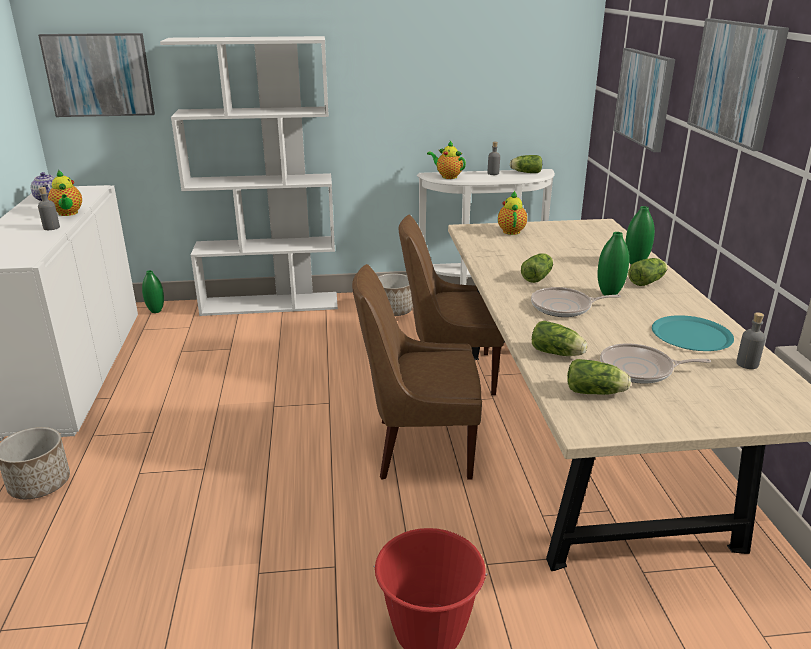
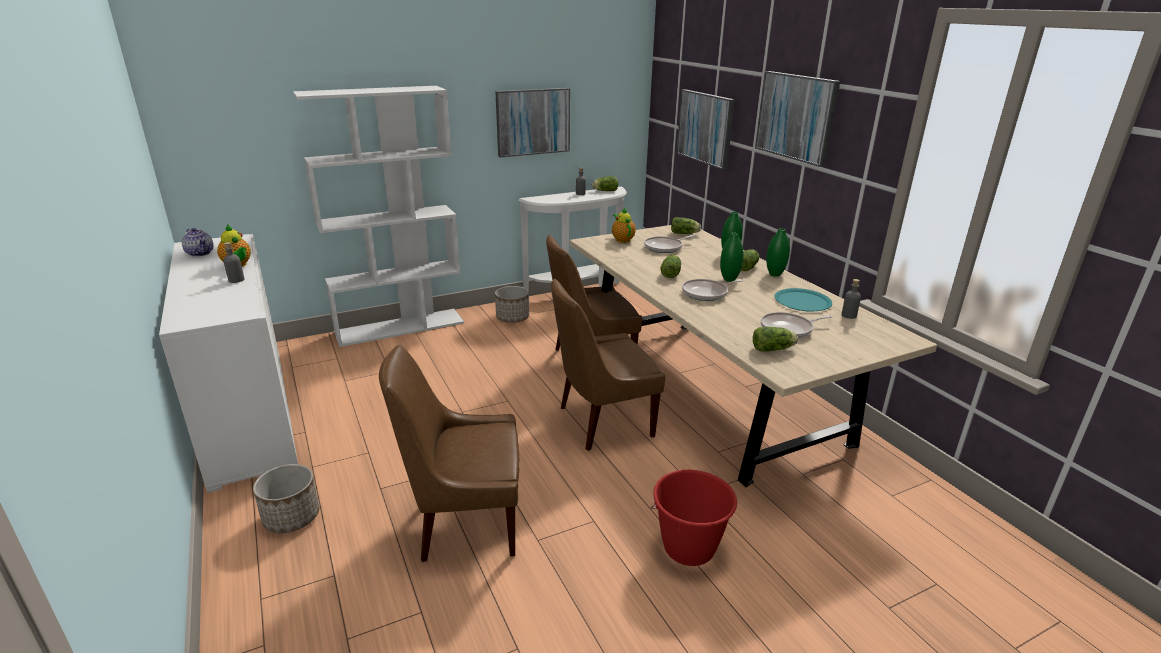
camera: 20 degrees left, 0 degrees up
(99, 75) = (223, 129): picture -> picture (533, 122)
(156, 311) = (293, 348): green vase -> green vase (774, 274)
(195, 532) = (465, 522): none -> brown chair
(447, 176) = (546, 199): teapot -> none
(557, 245) = (665, 247): none -> frying pan
(558, 353) = (729, 327): lettuce -> lettuce (685, 233)

